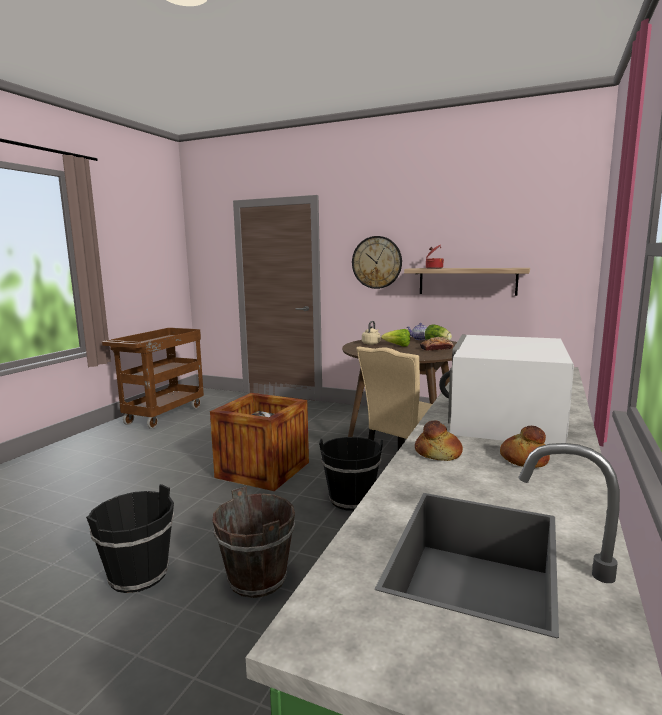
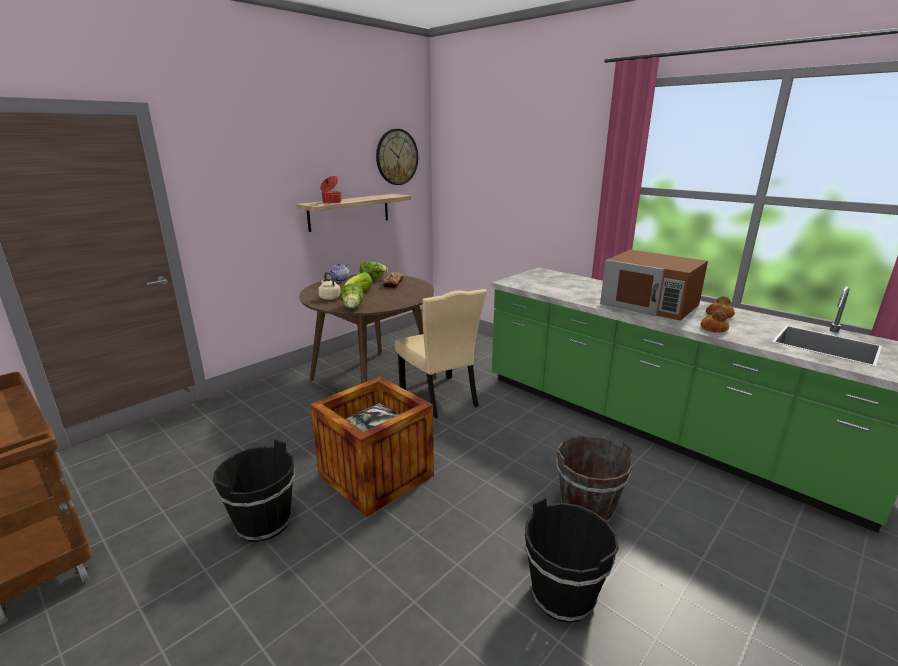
camera: 70 degrees left, 10 degrees up
(351, 500) = (479, 435): black bucket -> black bucket (264, 523)
(356, 350) = (352, 308): none -> lettuce
(376, 262) = (255, 200): wall clock -> wall clock (397, 157)
(505, 418) = (650, 304): white microwave -> brown microwave

